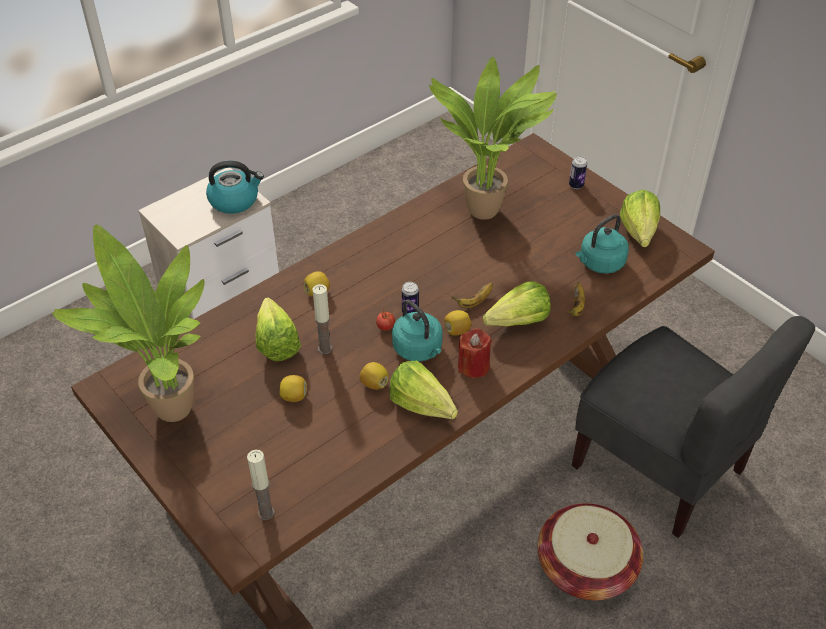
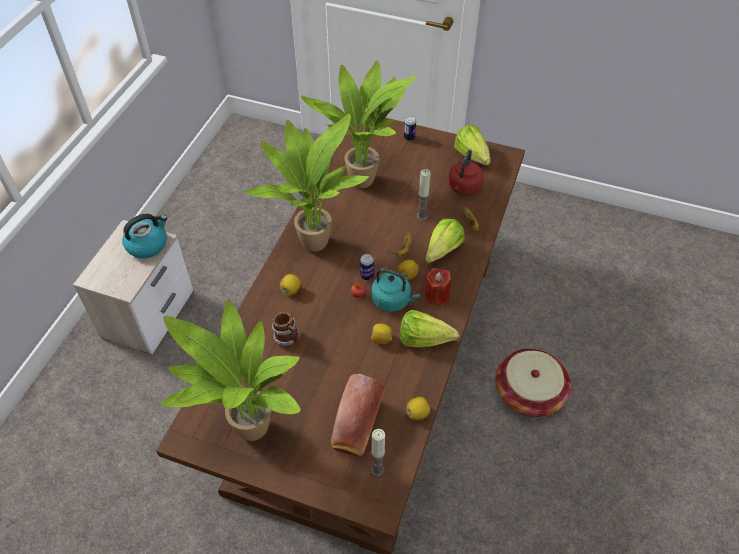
camera: 30 degrees left, 5 degrees up
(277, 339) = (288, 339): lettuce -> mug
(279, 458) = (356, 425): none -> bread
(294, 396) = (333, 375): lemon -> lemon (417, 413)
(325, 348) = (328, 330): candle -> candle (421, 216)
(380, 252) = (313, 240): none -> potted plant
(599, 263) = (463, 188): turquoise kettle -> red kettle
(660, 467) = (529, 306): grey chair -> none

